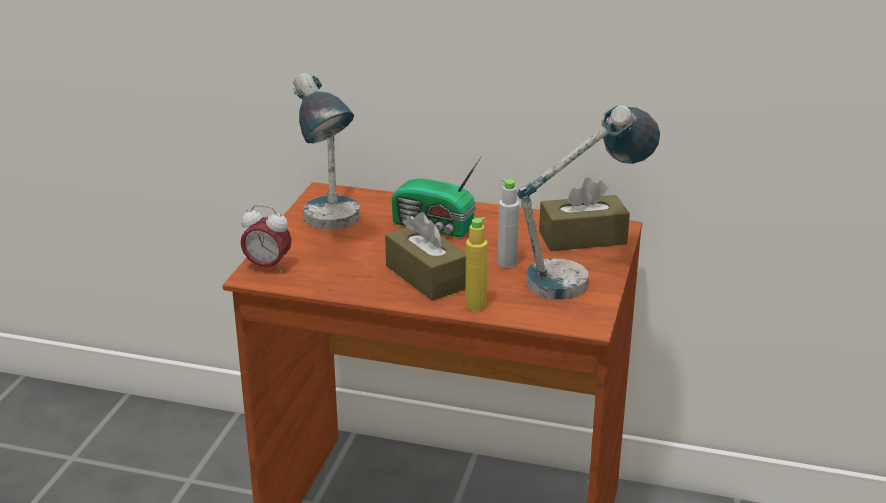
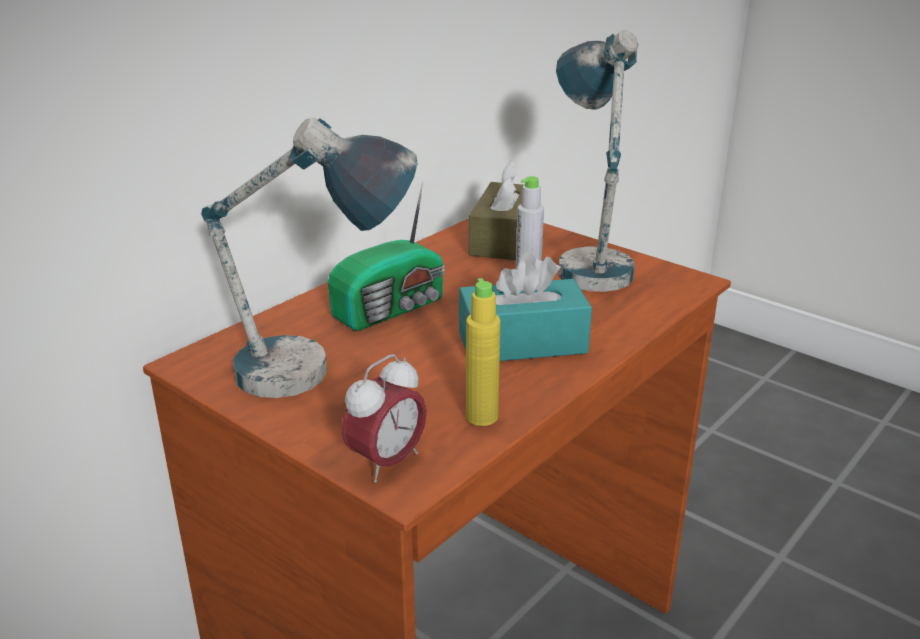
camera: 65 degrees left, 0 degrees up
(427, 277) = (522, 343): brown tissue box -> turquoise tissue box
(475, 305) = (617, 329): yellow bottle -> yellow bottle (482, 417)

